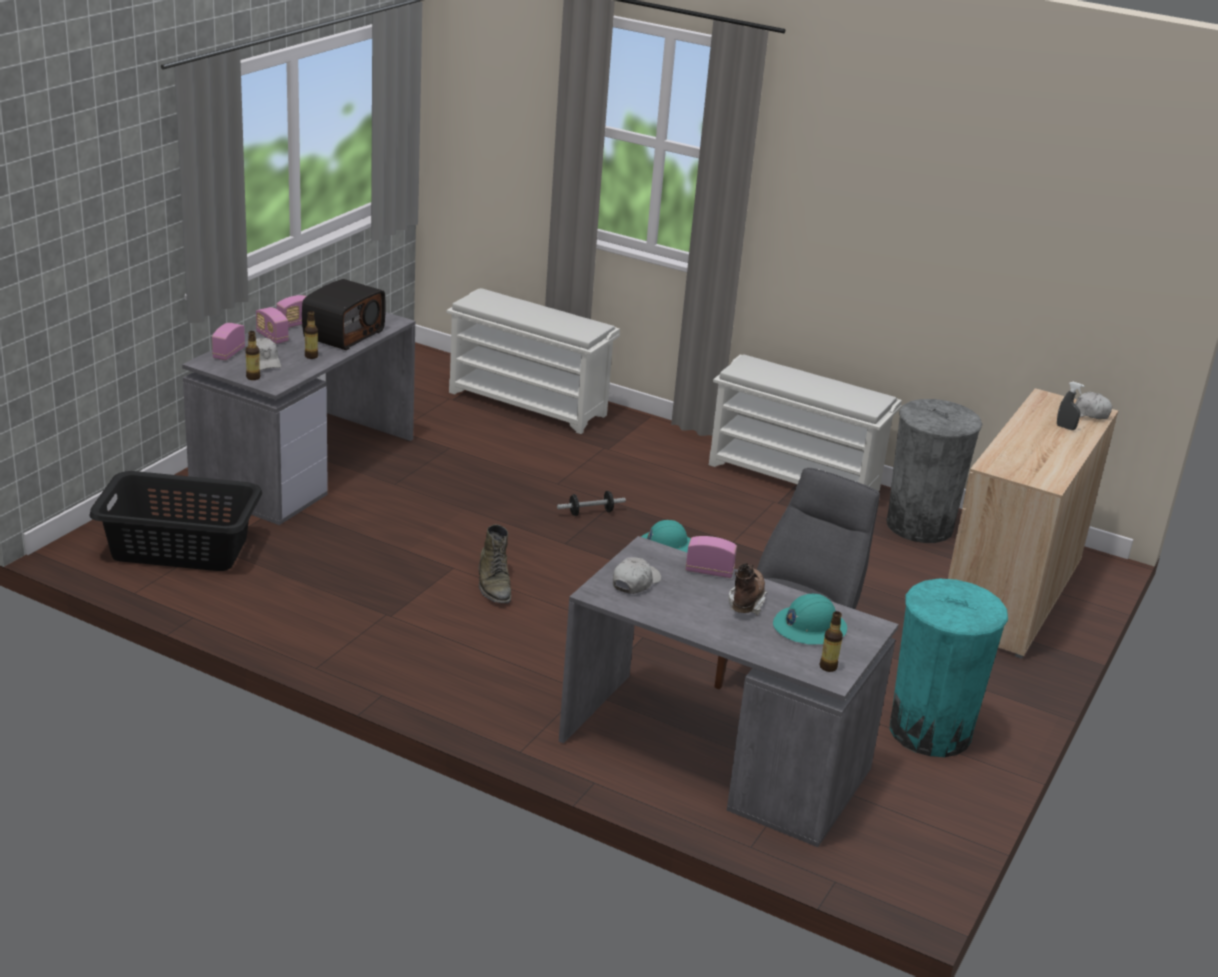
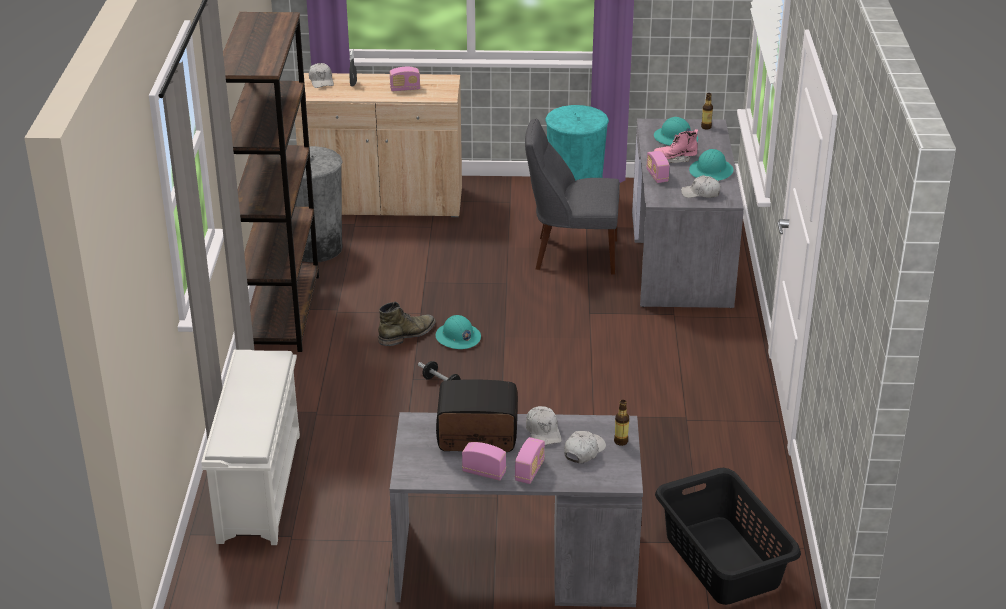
camera: 115 degrees left, 5 degrees up
(228, 353) = (592, 478): radio -> radio (405, 89)
(311, 356) = (543, 432): bottle -> white cap
(494, 585) = (595, 390): green boot -> green boot (407, 334)
(688, 614) = (711, 171): none -> turquoise hard hat
(746, 602) = (674, 159): brown boot -> pink boot
(795, 477) = (283, 312): white shoe rack -> brown bookcase

